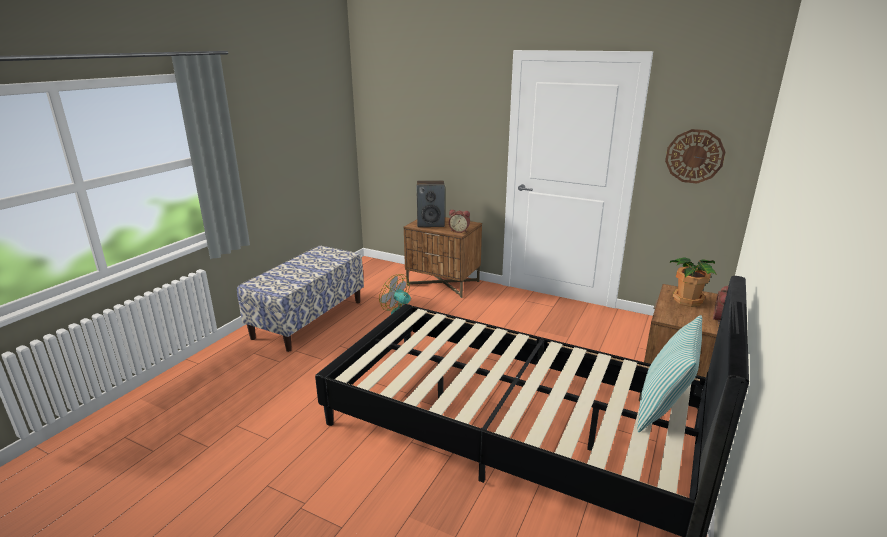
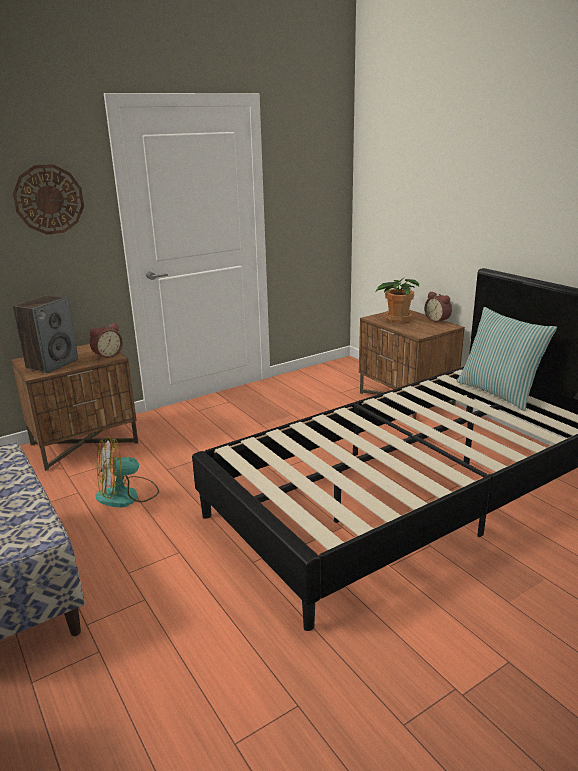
camera: 60 degrees left, 0 degrees up
(694, 156) = (308, 198): wall clock -> wall clock (49, 199)

